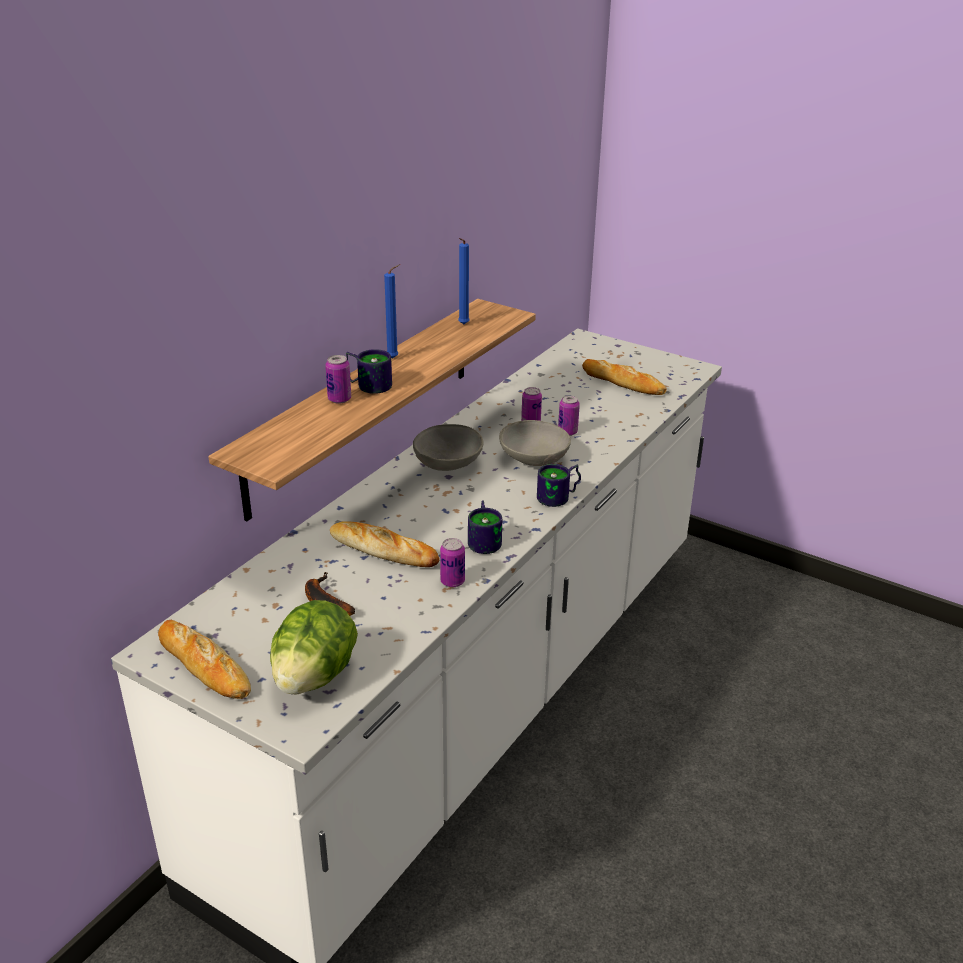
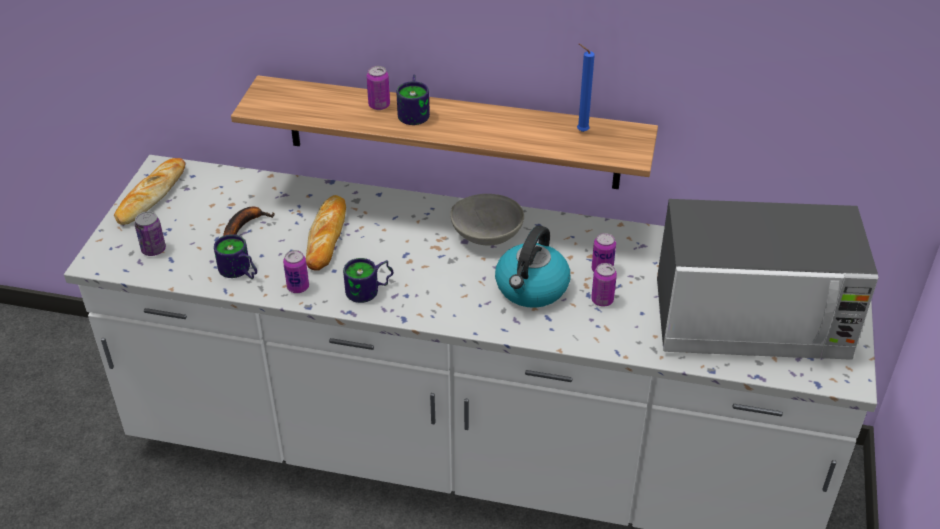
camera: 70 degrees right, 10 degrees up
(314, 676) = (153, 249): lettuce -> can
(394, 358) = (477, 112): blue candle -> none
(534, 458) = (531, 288): grey bowl -> kettle
(560, 497) = (468, 323): mug -> mug (238, 273)
(623, 382) = (752, 320): bread -> microwave

